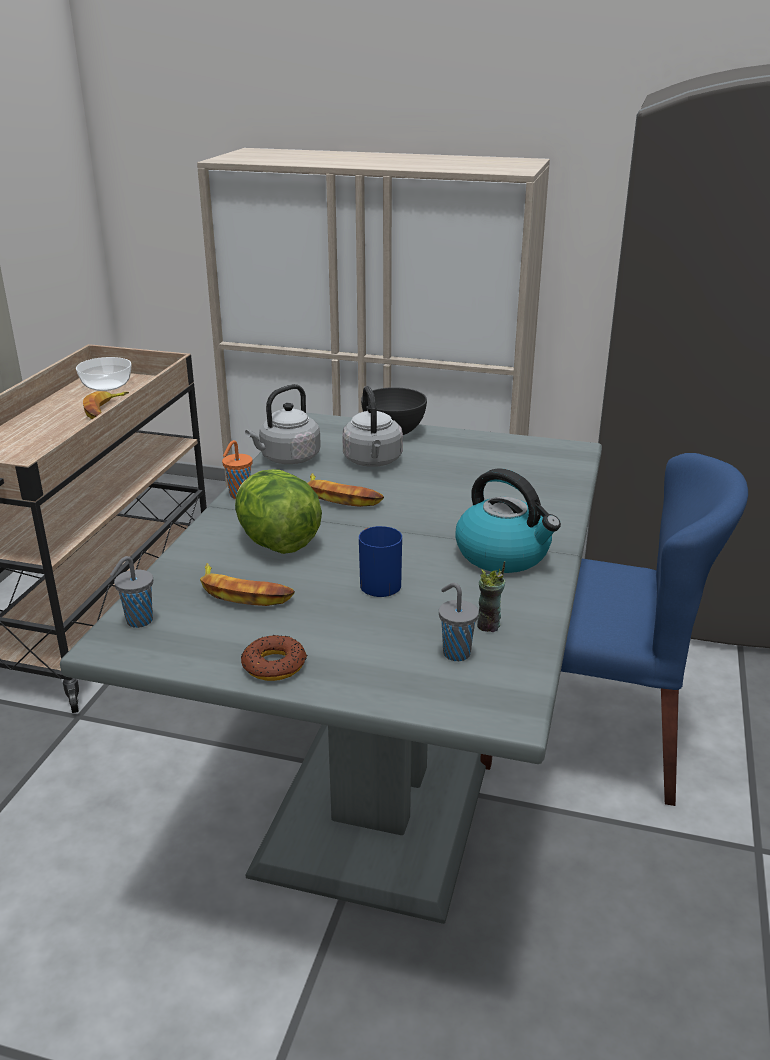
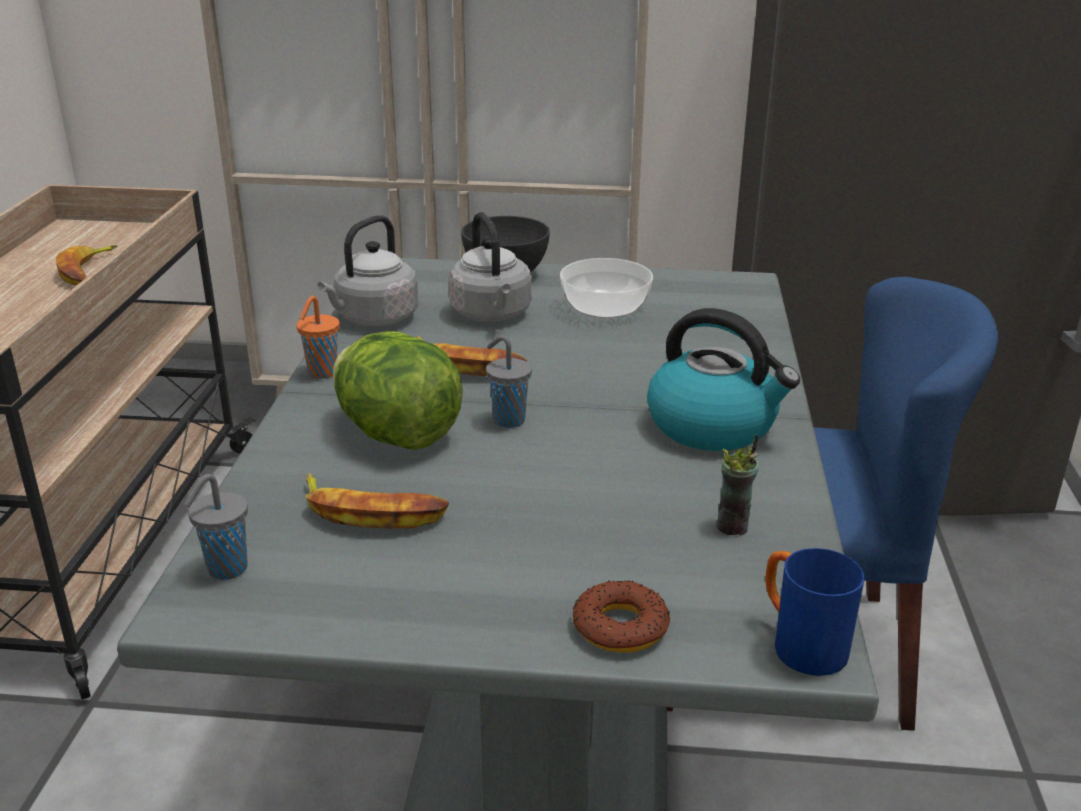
camera: 10 degrees left, 0 degrees up
(105, 386) = (80, 239): bowl -> bowl (604, 309)
(274, 665) = (451, 615): donut -> donut (621, 626)
(376, 582) = (556, 479): blue mug -> blue mug (799, 644)
(455, 653) = (702, 570): grey cup -> grey cup (507, 420)

